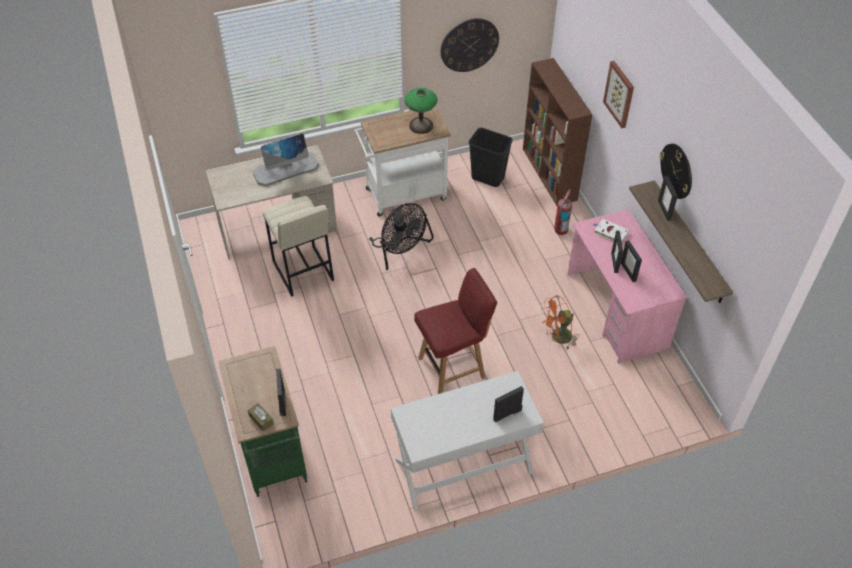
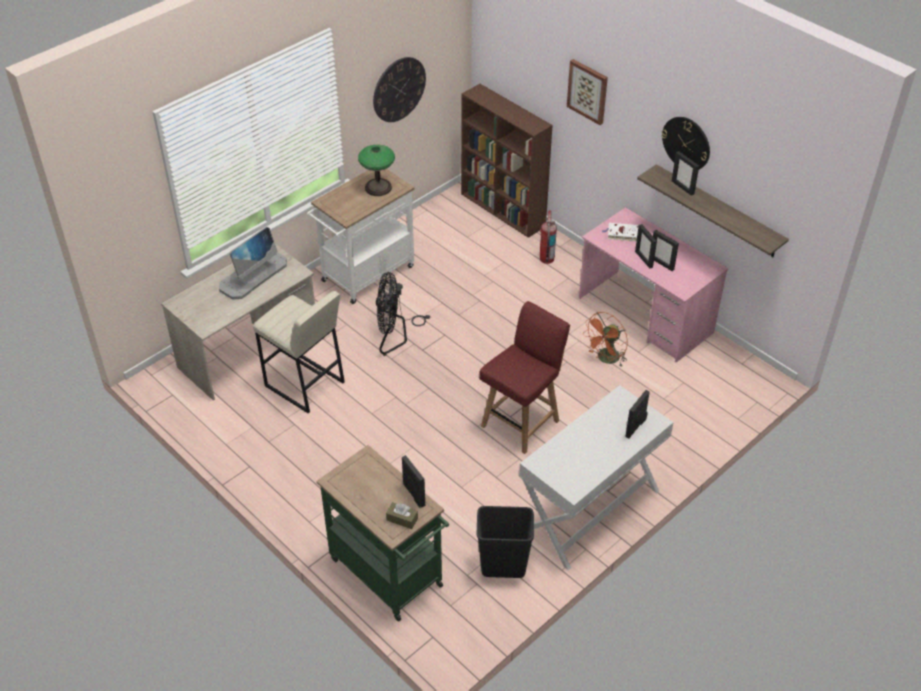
camera: 25 degrees left, 5 degrees down
(399, 250) = (395, 330): black fan -> black fan turned 150 degrees clockwise
(488, 177) = (443, 231): black trash can -> black trash can (504, 565)

